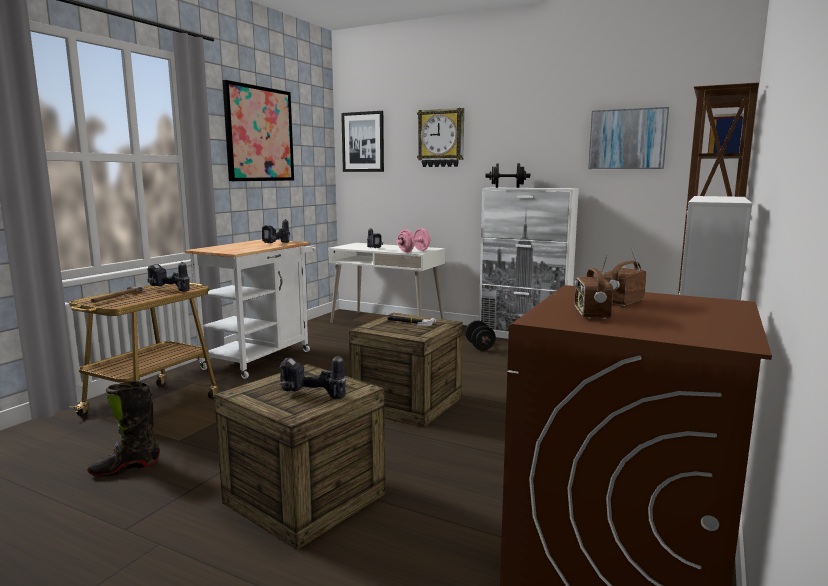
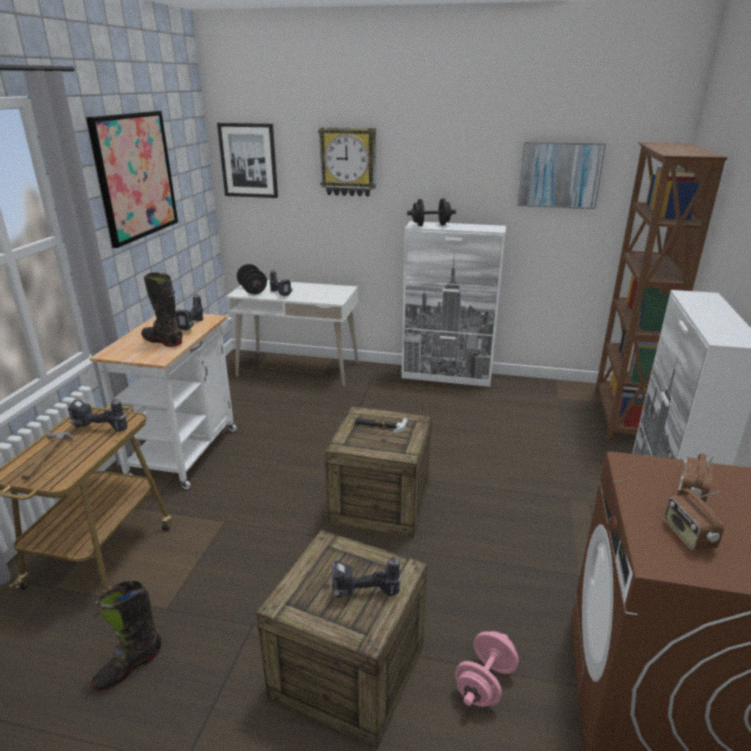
camera: 15 degrees left, 15 degrees up
(247, 247) = (163, 341): none -> black boot
(413, 251) = (329, 298): pink dumbbell -> pink dumbbell (485, 683)
(479, 346) = (411, 398): black dumbbell -> black dumbbell (252, 290)

